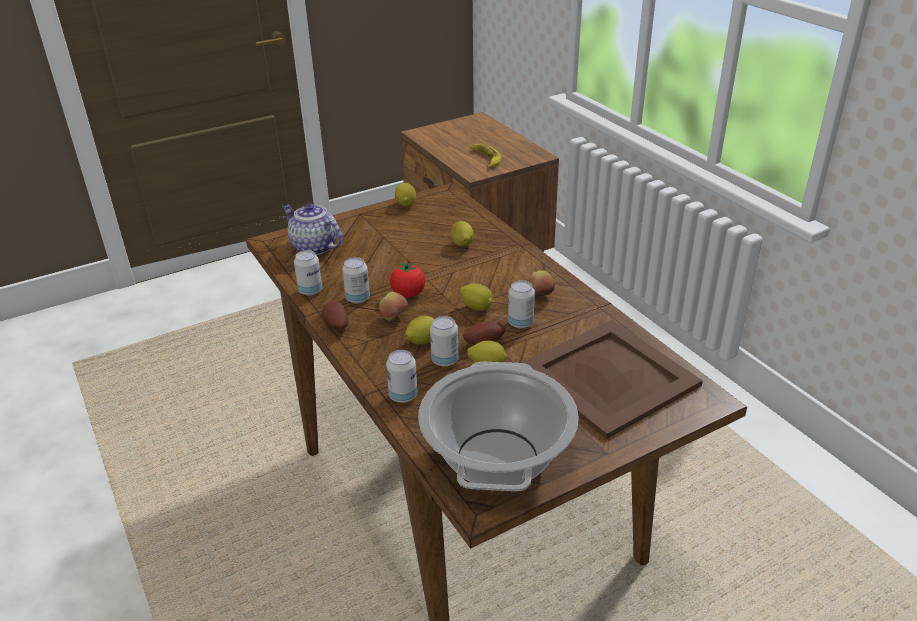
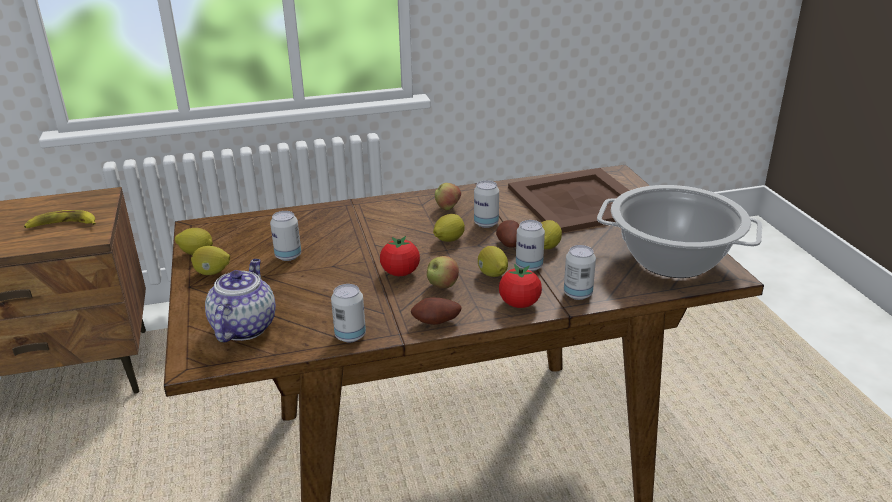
camera: 75 degrees left, 5 degrees down
(313, 247) = (244, 327): teapot -> teapot turned 135 degrees clockwise
(358, 298) = (389, 304): can -> can (288, 256)
(376, 363) = (519, 304): none -> tomato
(462, 244) = (323, 232): lemon -> lemon (212, 273)

